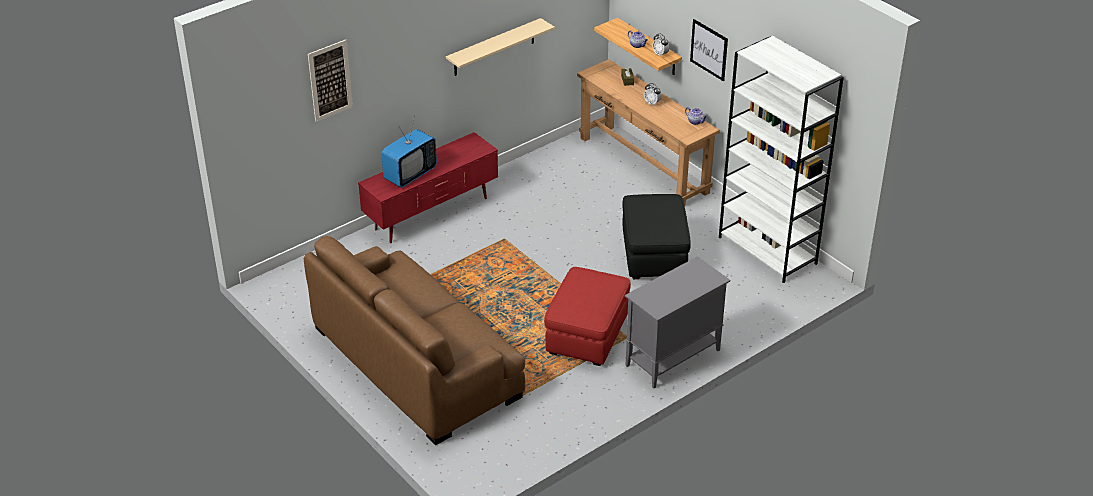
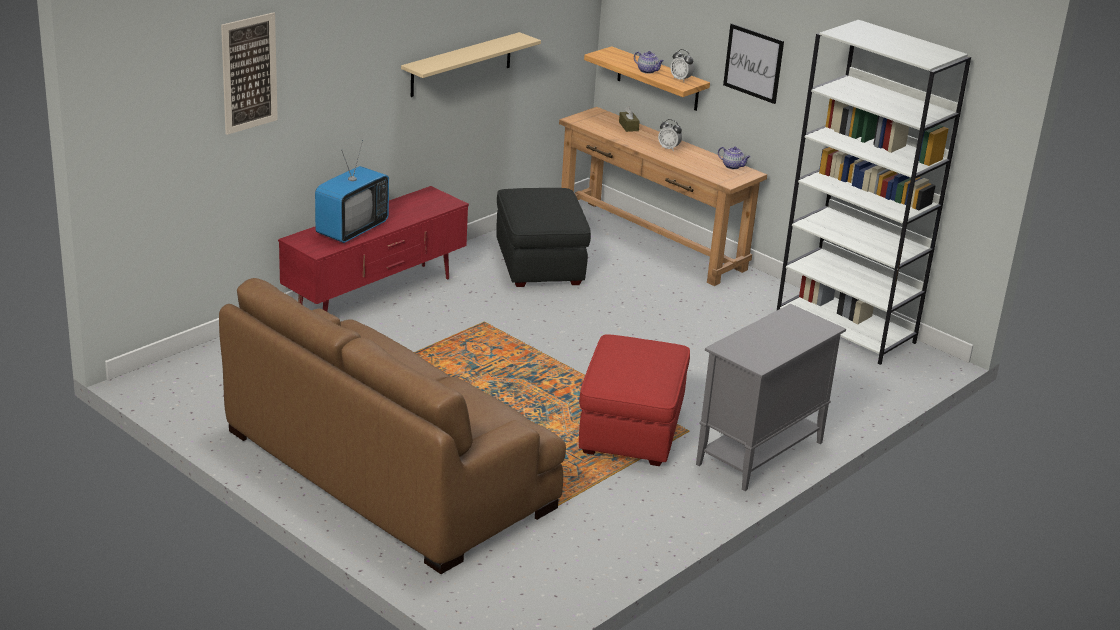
camera: 10 degrees left, 10 degrees down
(654, 254) = (695, 336): black ottoman -> black ottoman (539, 263)

